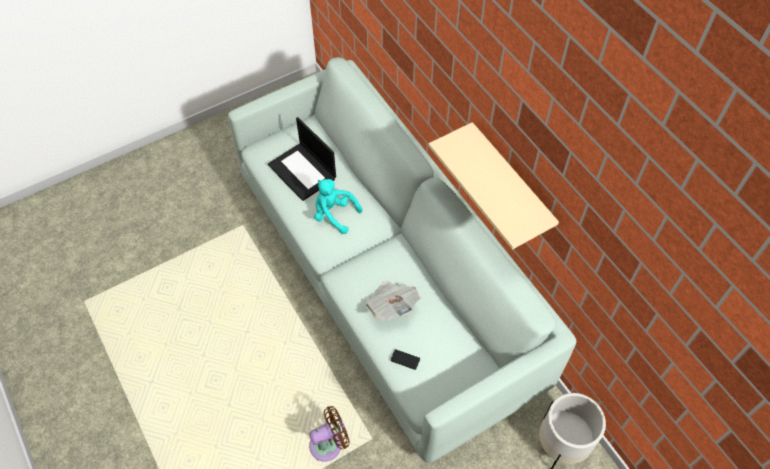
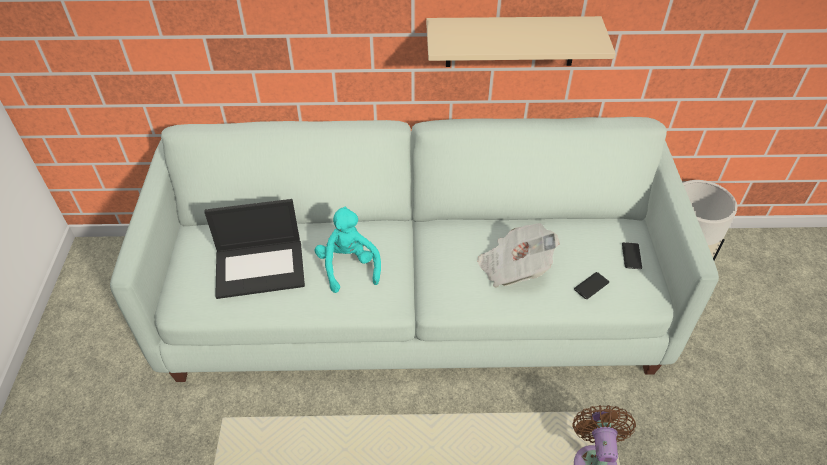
camera: 60 degrees left, 10 degrees down
(334, 215) = (348, 266): turquoise plush toy -> turquoise plush toy turned 105 degrees clockwise
(452, 376) = (631, 256): none -> phone

